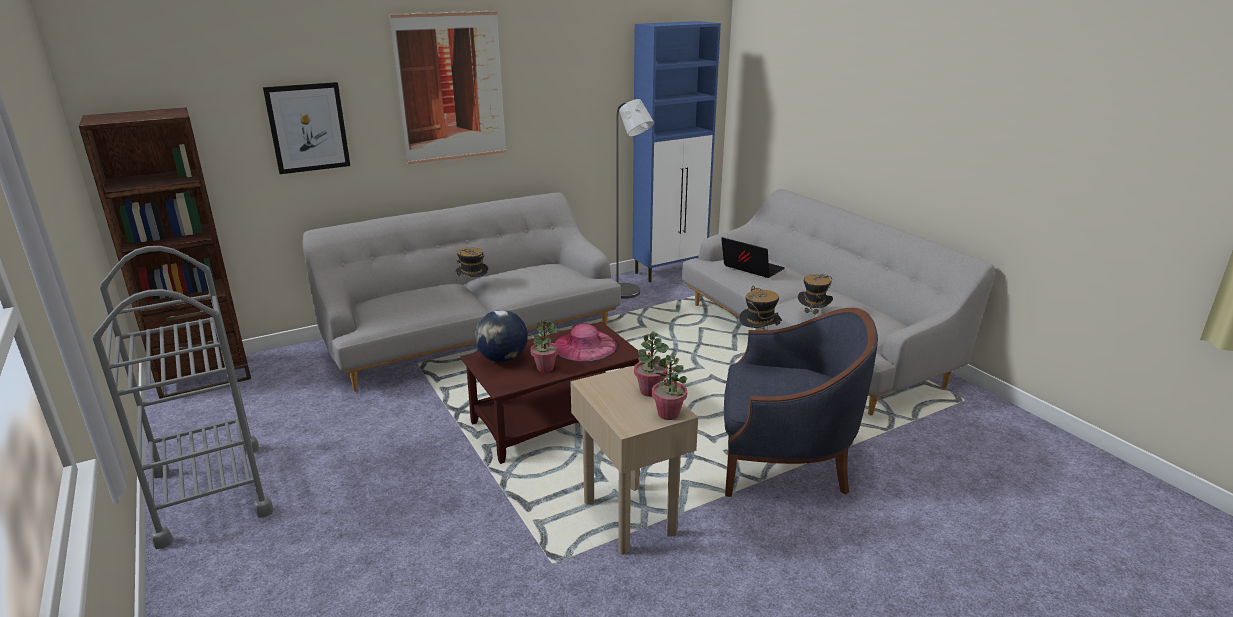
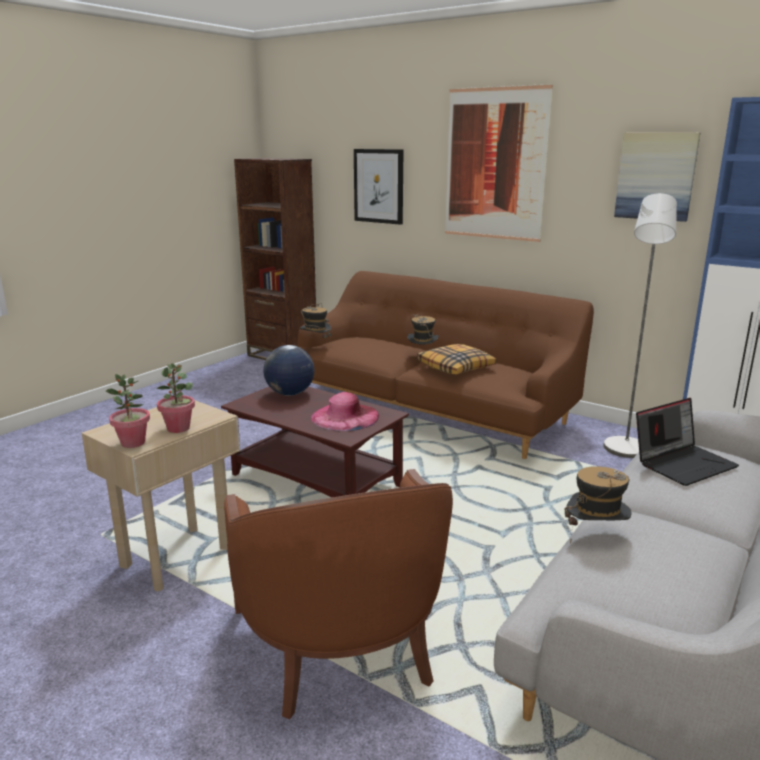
camera: 65 degrees right, 5 degrees down
(210, 492) = (155, 399): grey cart -> none
(472, 336) = (429, 408): grey sofa -> brown sofa
(524, 282) = (456, 367): none -> pillow
(545, 368) = (286, 411): potted plant -> none
(587, 83) = (656, 176): none -> picture
(751, 269) = (683, 463): laptop -> laptop turned 45 degrees clockwise
(758, 338) = (387, 476): hat -> hat (315, 344)
(783, 459) = (339, 642): blue armchair -> brown armchair

